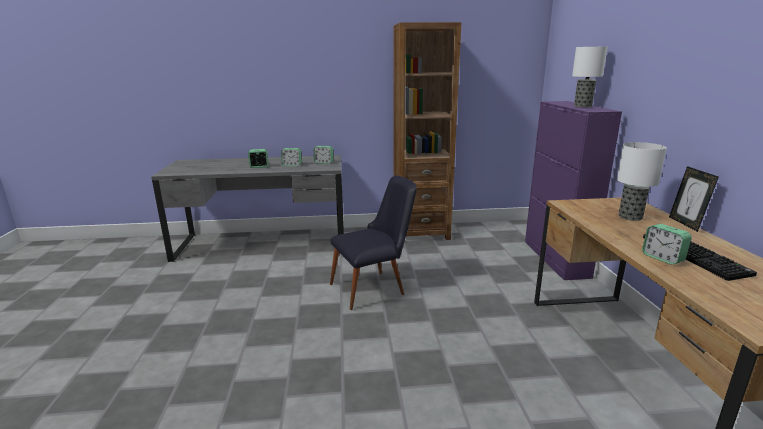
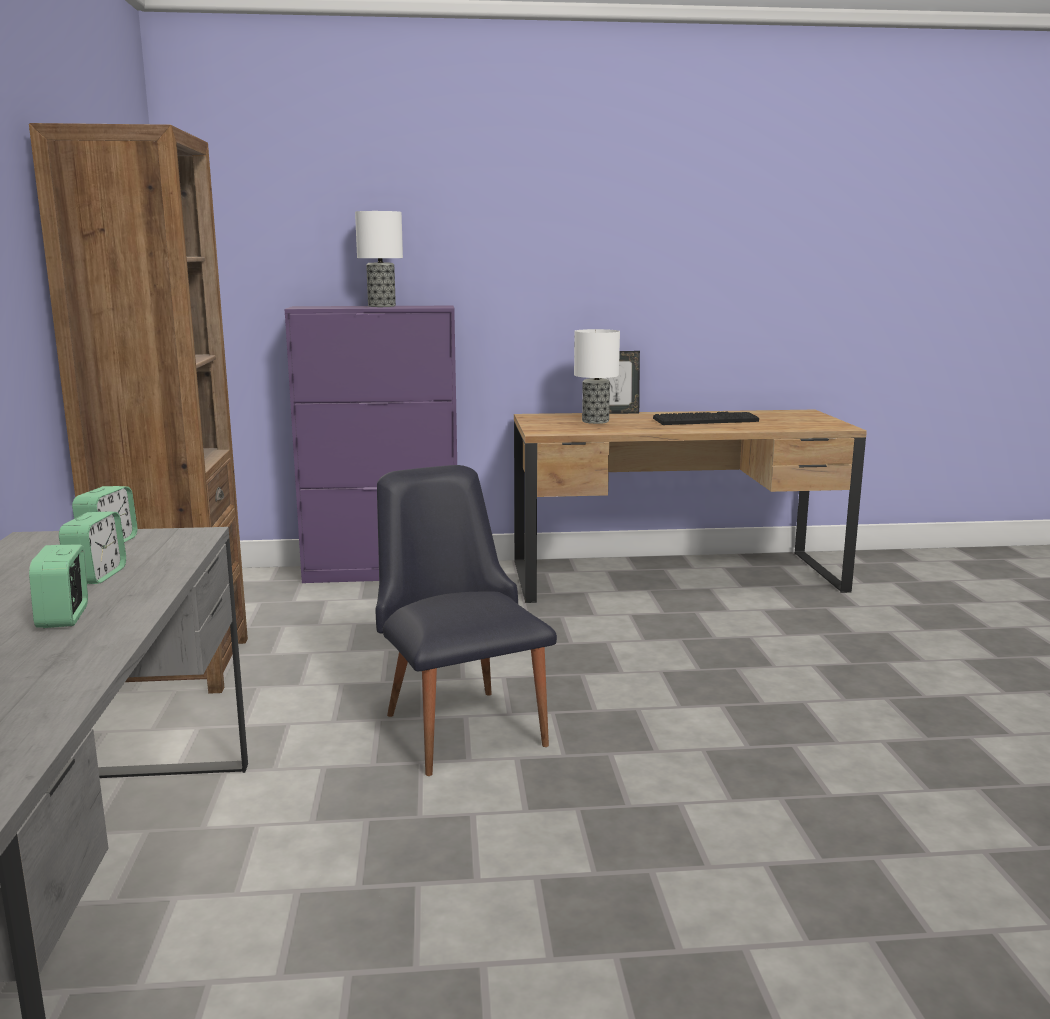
camera: 90 degrees left, 5 degrees down
(662, 258) = (718, 426): alarm clock -> none

